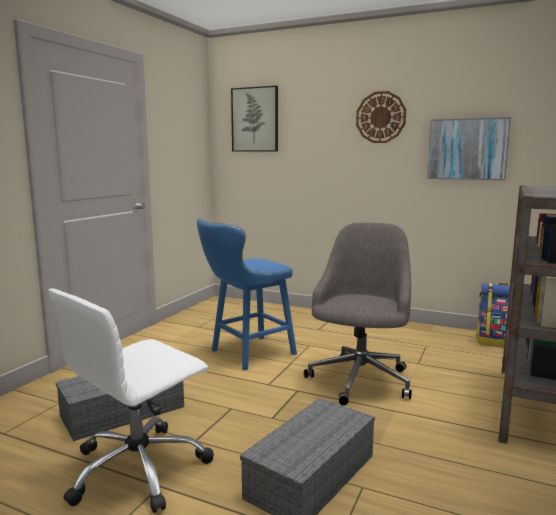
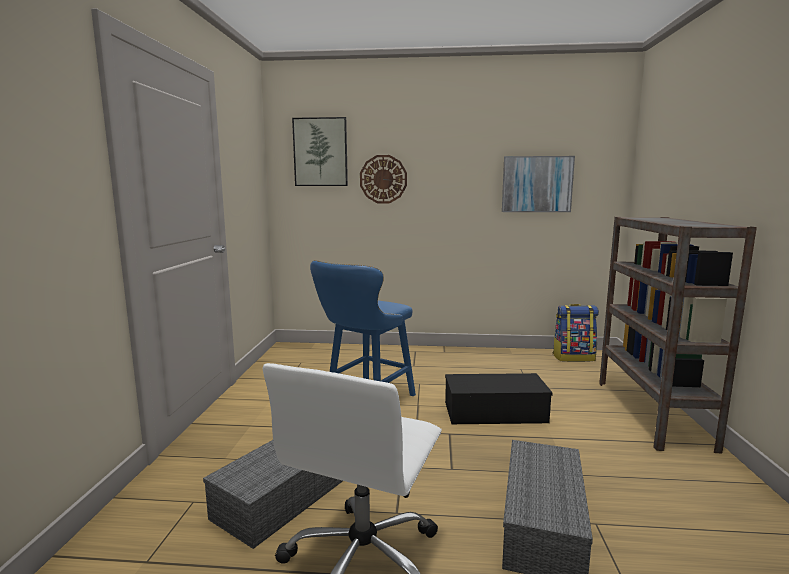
camera: 20 degrees left, 0 degrees up
(360, 380) = (496, 412): grey office chair -> black storage box
(380, 117) = (455, 153): wall clock -> wall clock (383, 179)

